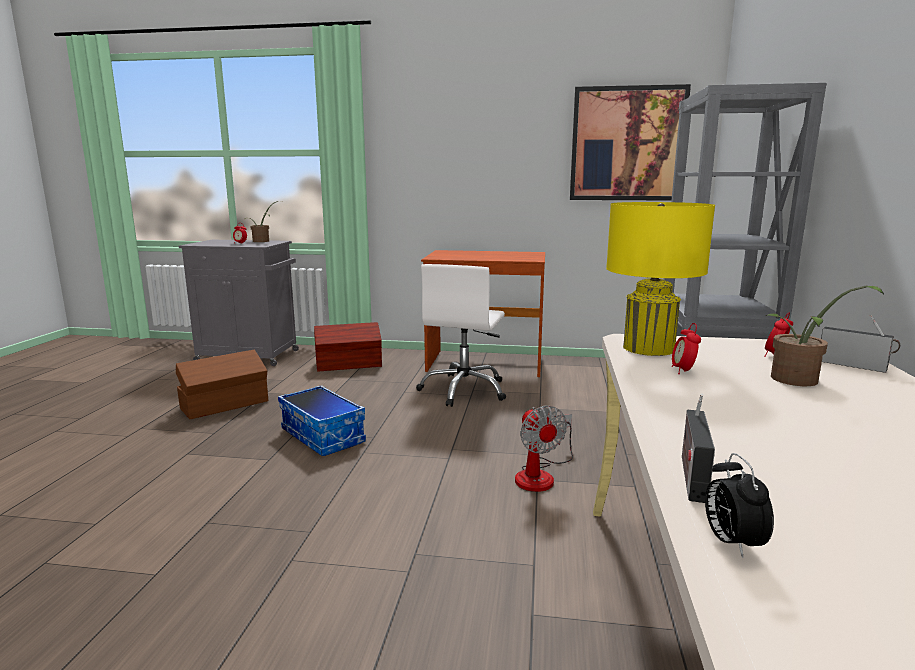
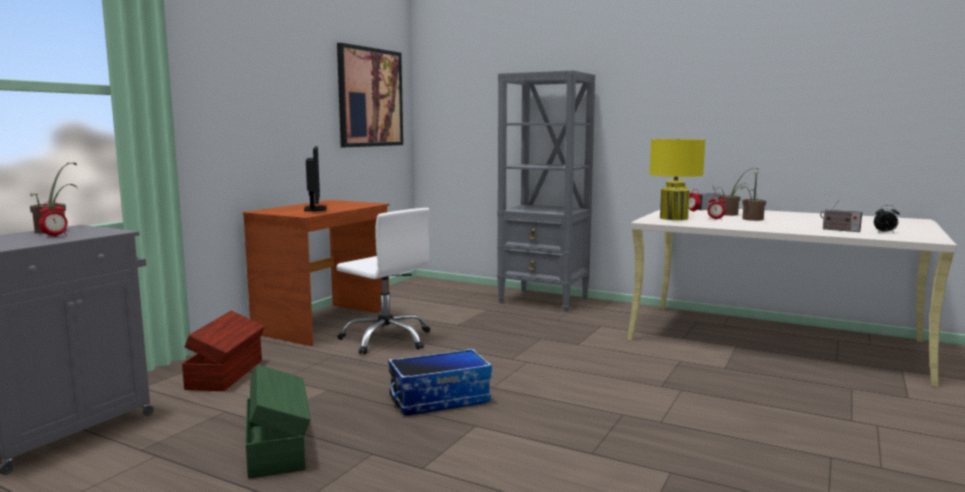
camera: 70 degrees left, 5 degrees down
(226, 405) = (277, 447): brown storage box -> green storage box
(472, 255) = (315, 209): none -> monitor
(540, 475) = (572, 342): fan -> none
(740, 396) = (752, 219): none -> potted plant

